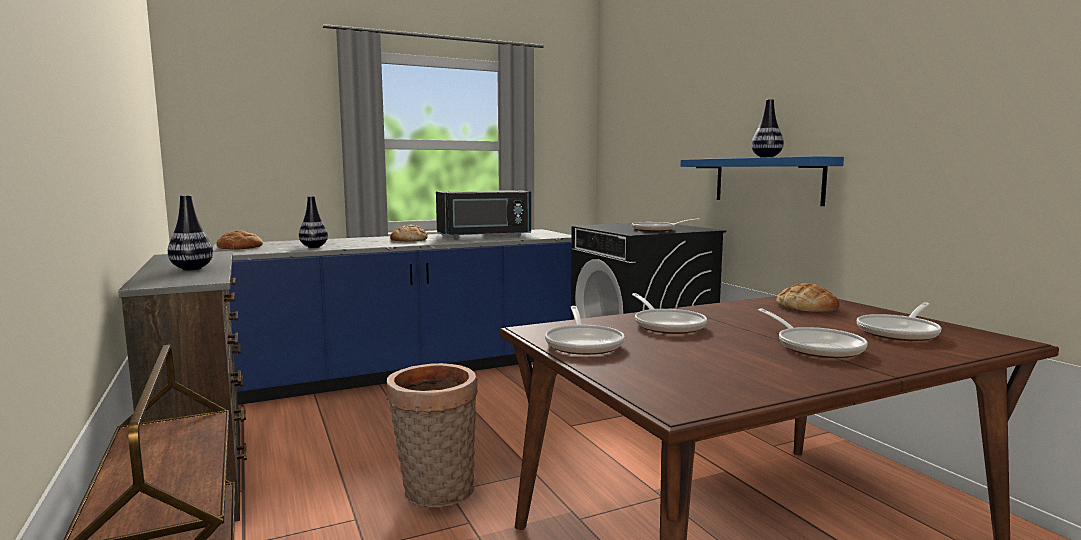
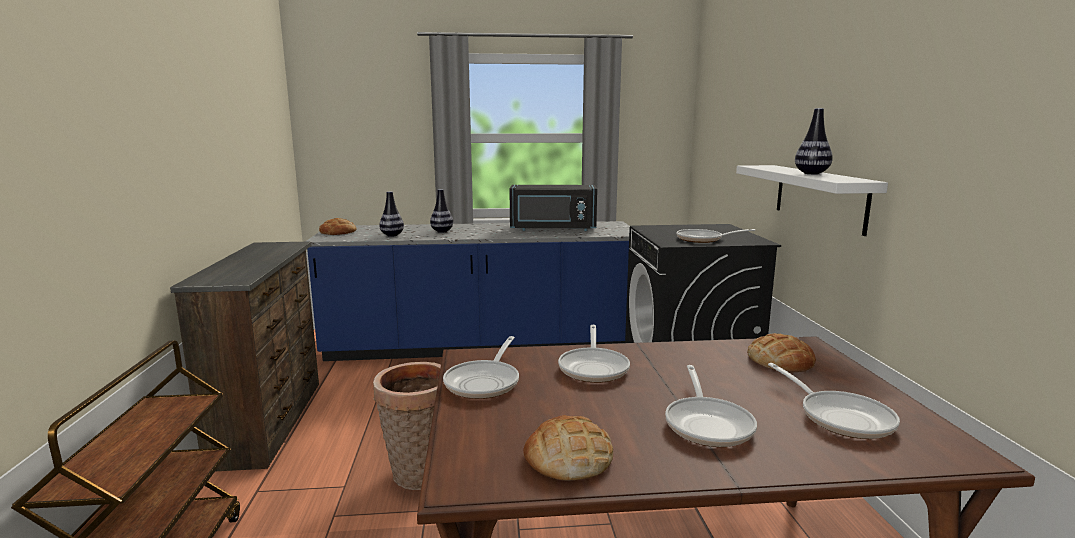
camera: 20 degrees right, 5 degrees up
(192, 269) = (249, 264): vase -> vase (442, 231)
(408, 240) = (479, 230): bread -> bread (568, 457)
(767, 180) = (819, 197): blue shelf -> white shelf
(900, 332) = (840, 417): frying pan -> frying pan turned 90 degrees counterclockwise

